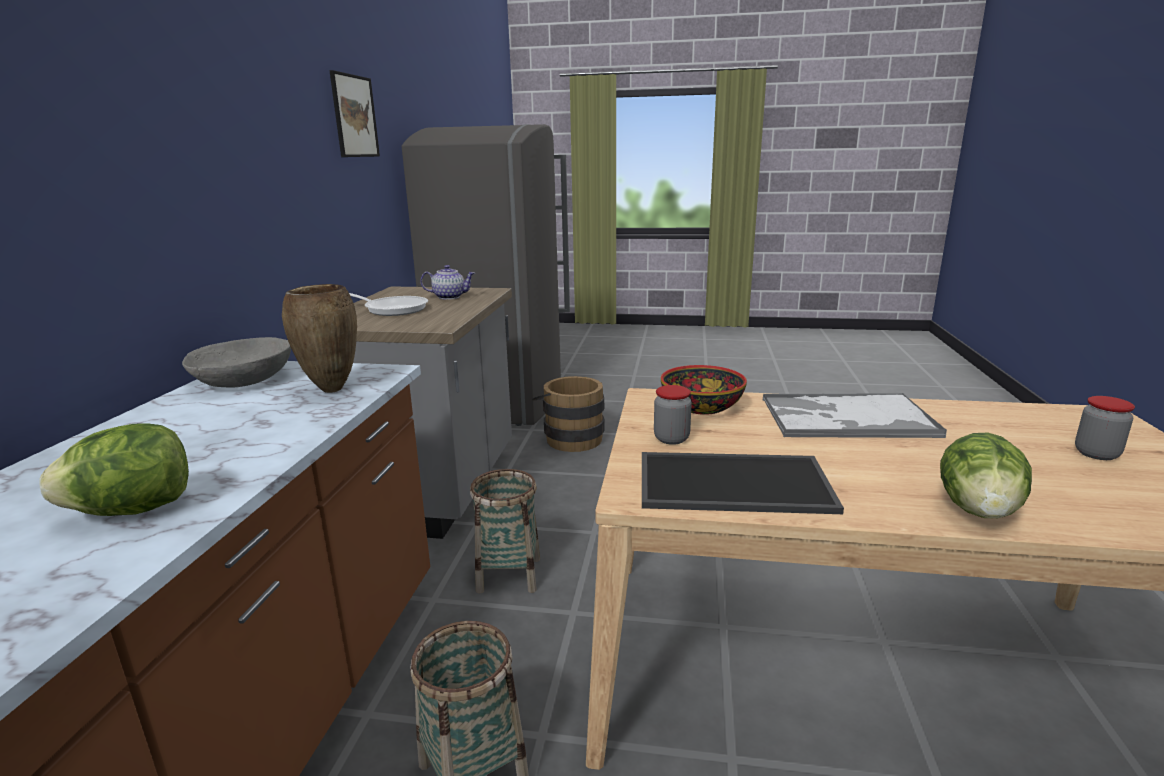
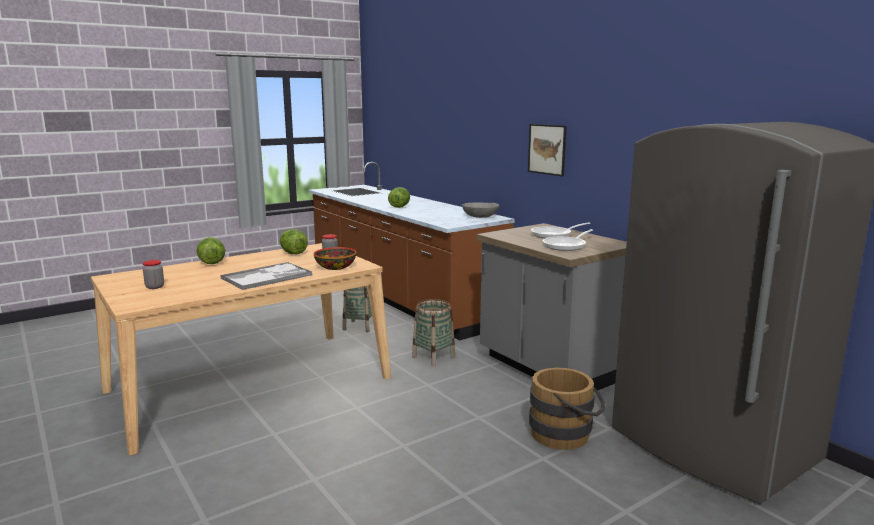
camera: 135 degrees right, 5 degrees down
(330, 390) = (444, 220): brown vase -> none
(354, 116) = (650, 113): picture -> picture (547, 149)
(450, 297) = (566, 245): teapot -> frying pan
(734, 482) = (293, 253): tray -> lettuce

